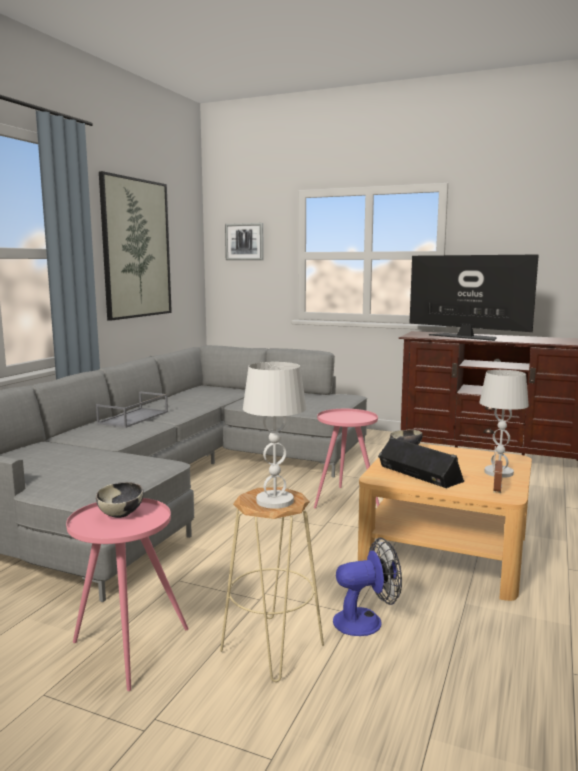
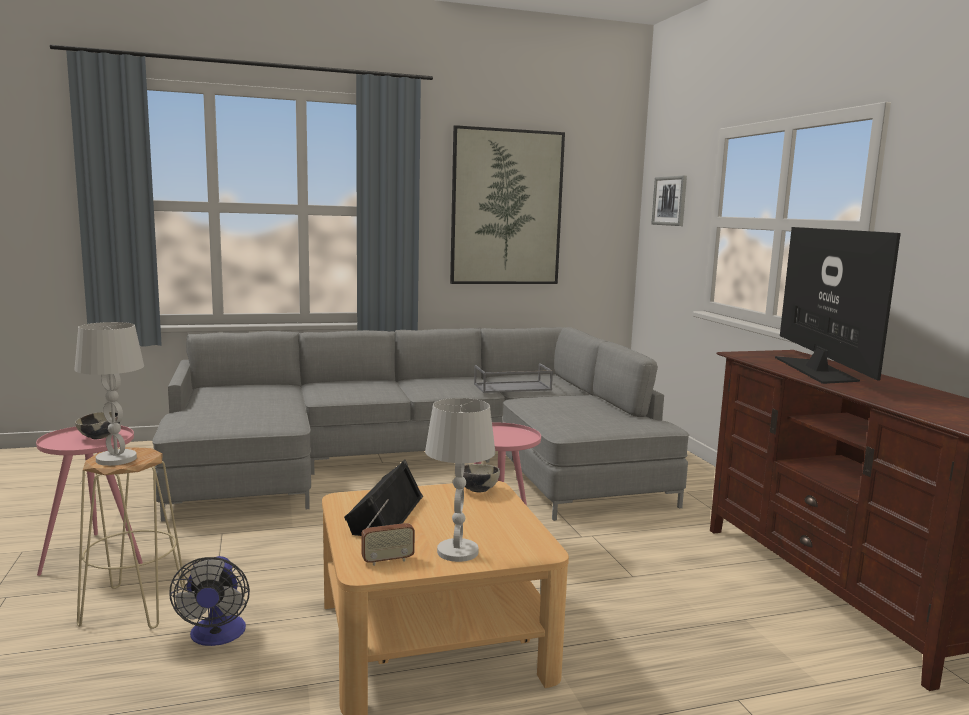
camera: 50 degrees right, 0 degrees up
(134, 418) = (392, 385): grey tray -> grey tray (512, 387)
(366, 621) = (216, 636): fan -> fan turned 45 degrees clockwise

